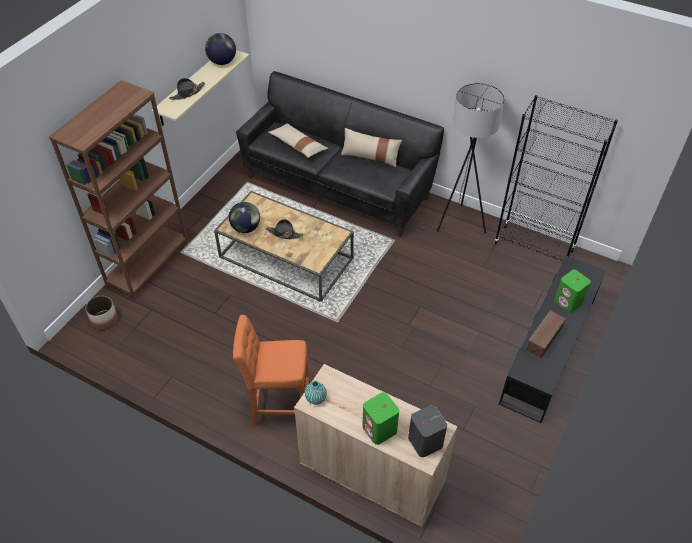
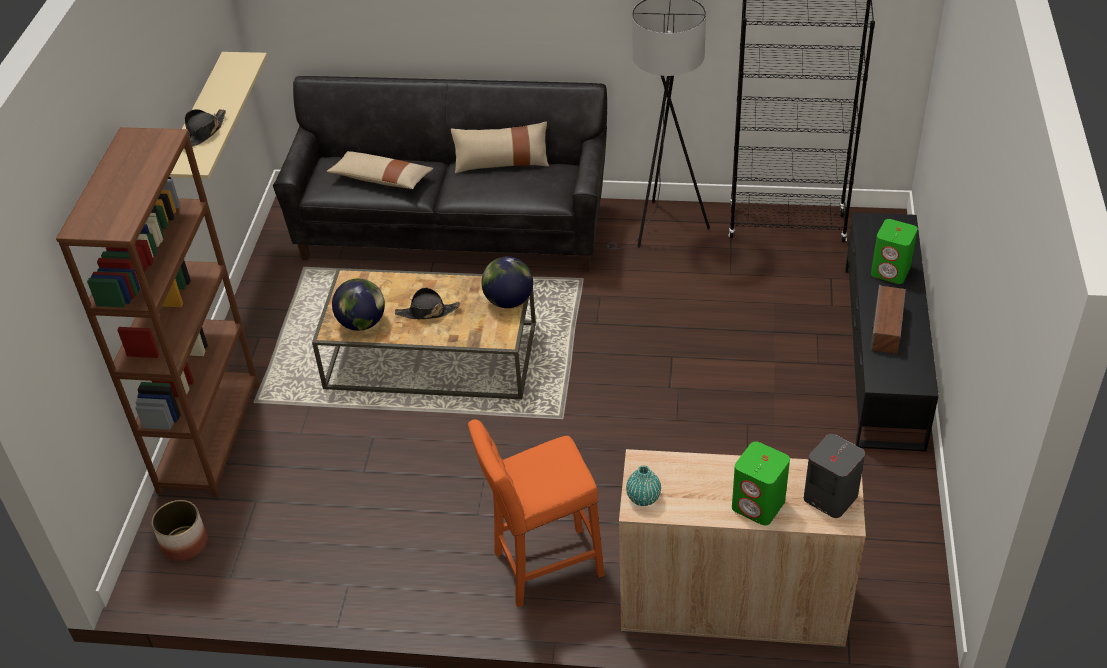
camera: 20 degrees left, 5 degrees down
(222, 62) = (230, 74): globe -> globe (508, 301)

